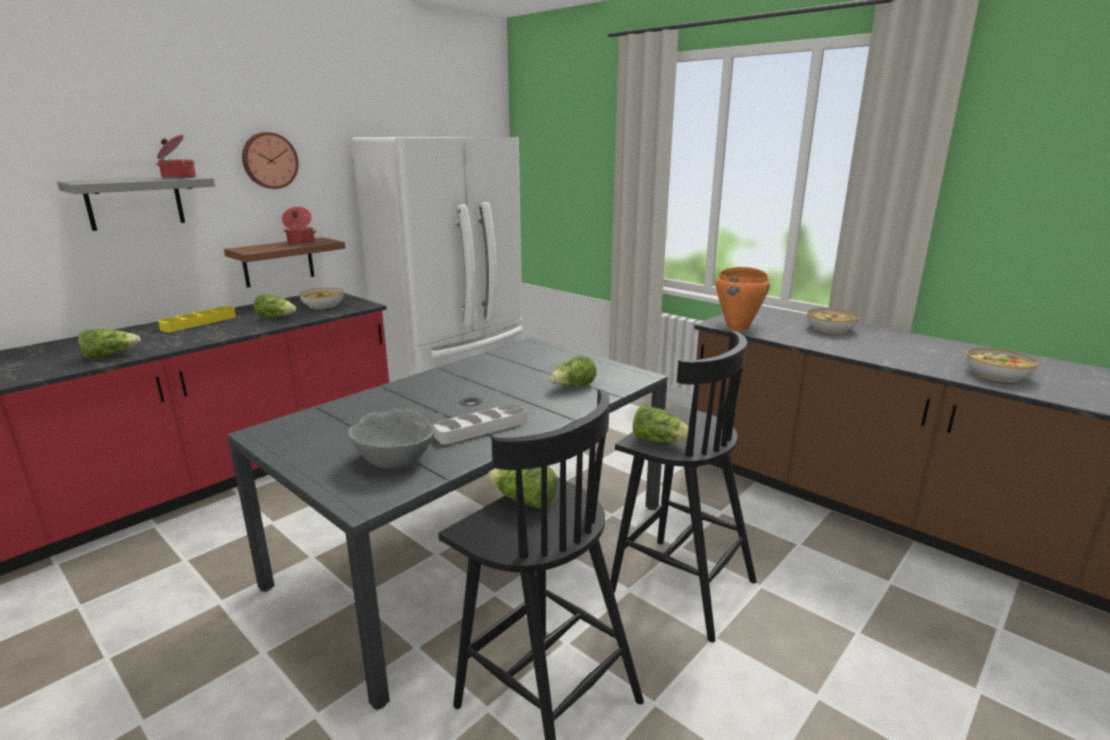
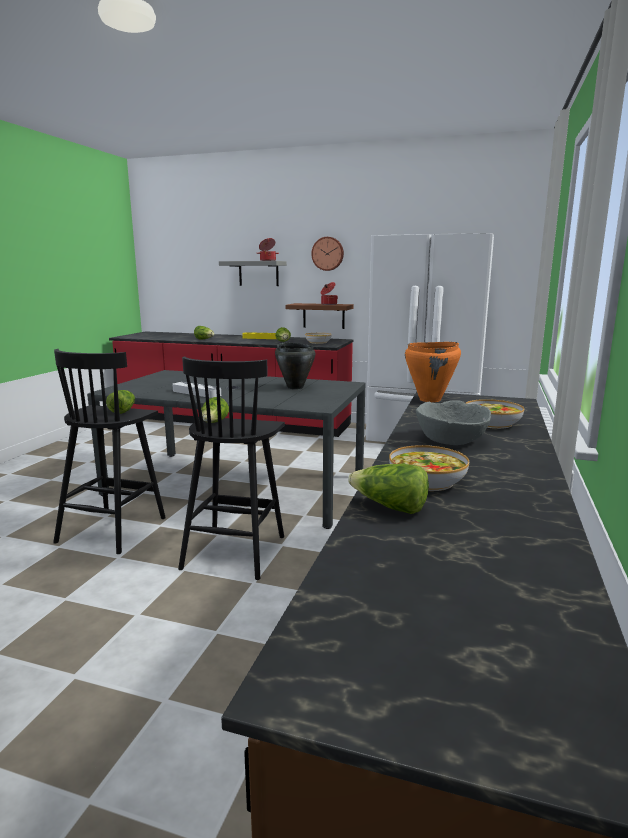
camera: 65 degrees right, 5 degrees down
(395, 457) = (153, 388): grey bowl -> grey bowl (451, 439)
(519, 369) = (295, 387): none -> black cooking pot
(573, 386) = (279, 398): lettuce -> lettuce (390, 507)

